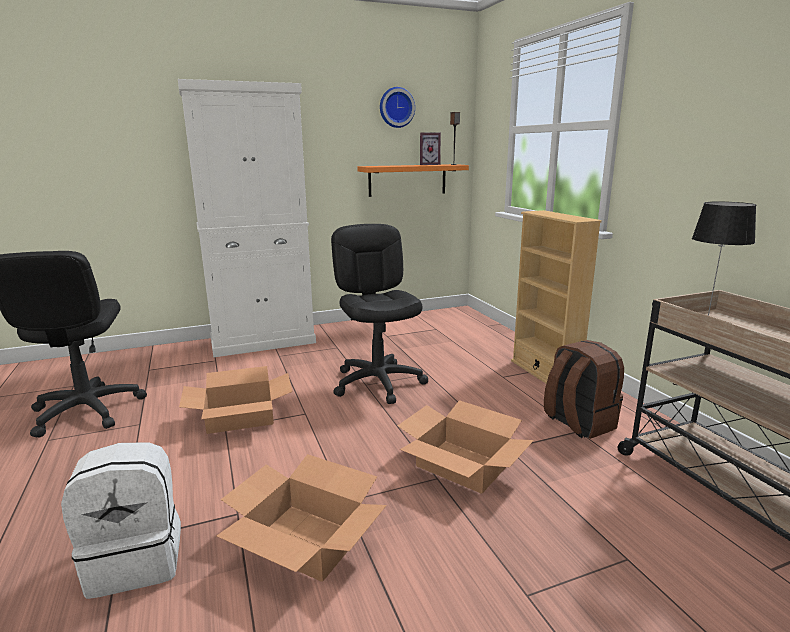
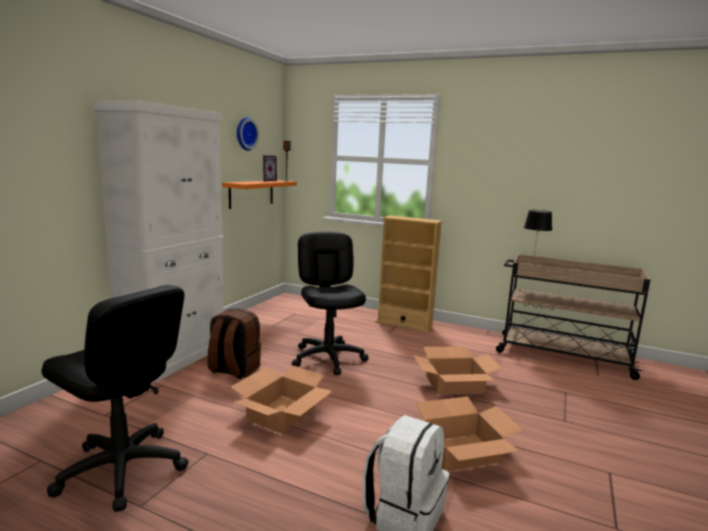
camera: 45 degrees left, 5 degrees down
(378, 383) = (328, 358): black office chair -> black office chair turned 45 degrees clockwise
(578, 423) = (461, 345): brown backpack -> brown backpack (233, 370)

